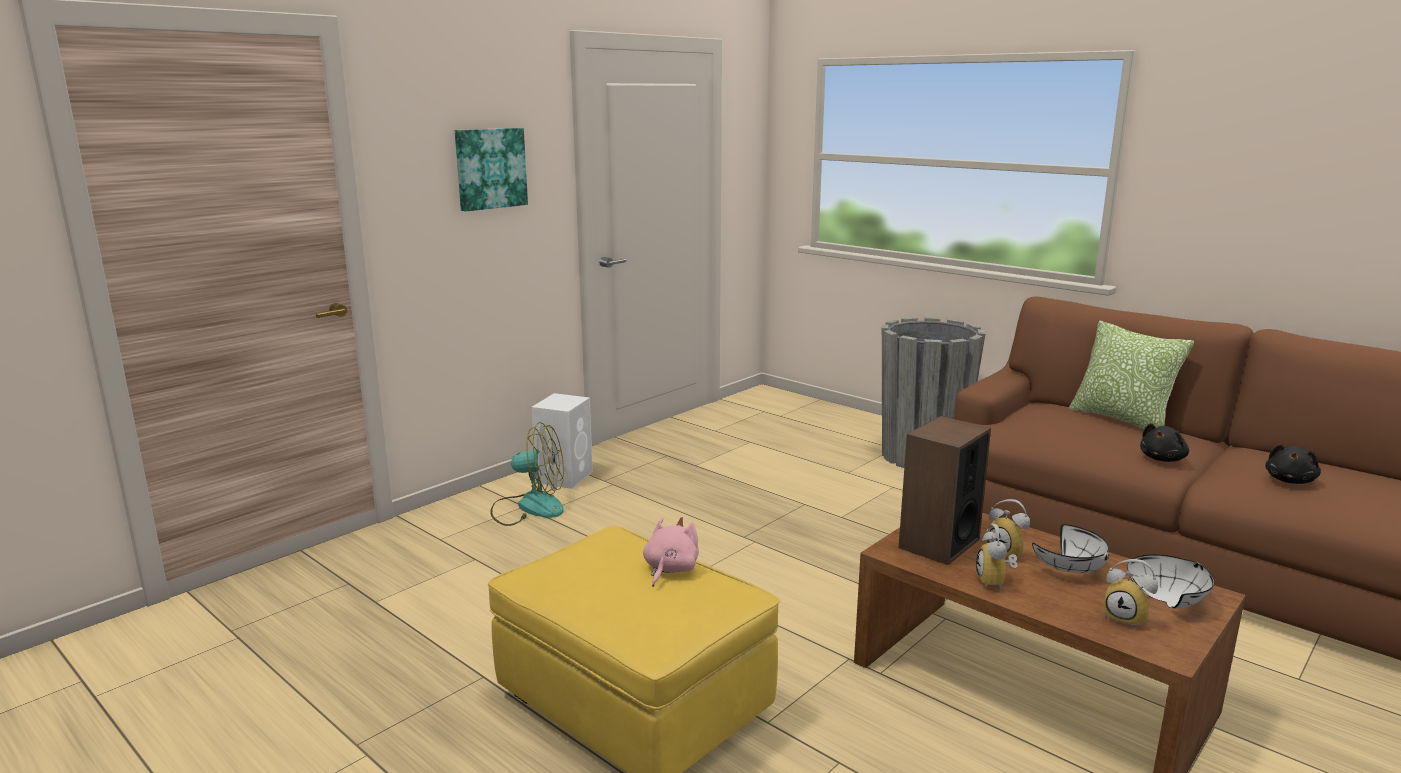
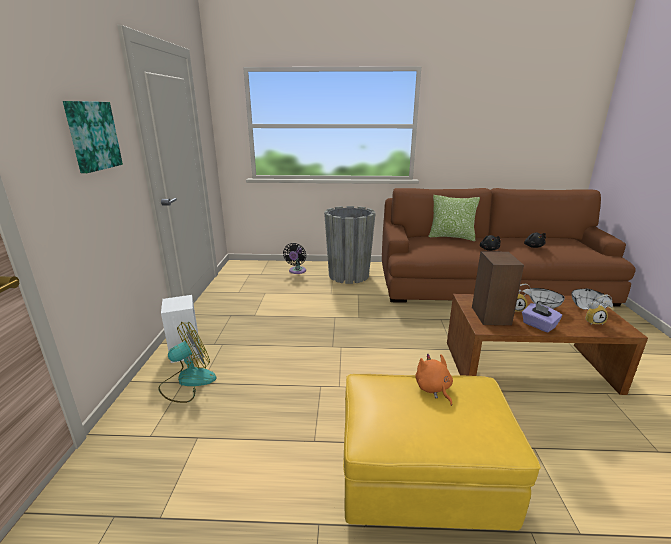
camera: 40 degrees left, 5 degrees up
(669, 569) = (433, 389): pink plush toy -> orange plush toy
(842, 426) = (296, 271): none -> black fan
(995, 582) = (538, 325): alarm clock -> purple tissue box

